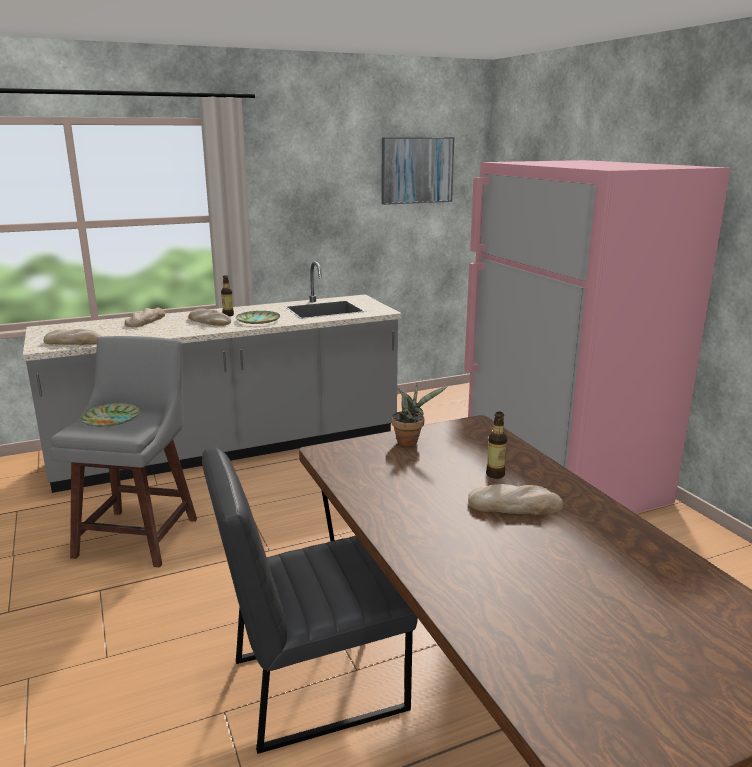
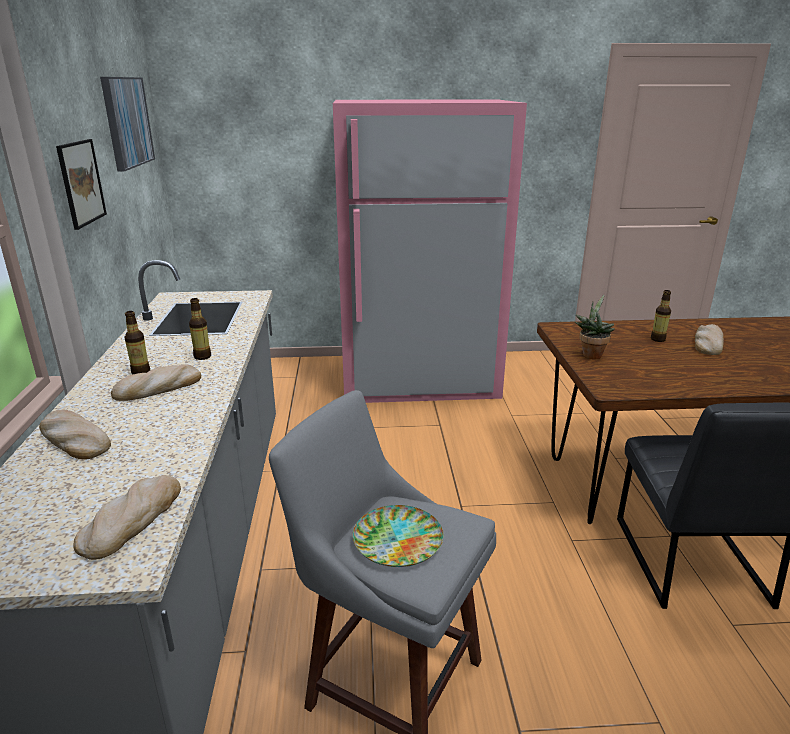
camera: 70 degrees left, 5 degrees up
(257, 320) = (202, 356): plate -> bottle
(319, 205) = (81, 183): none -> picture

